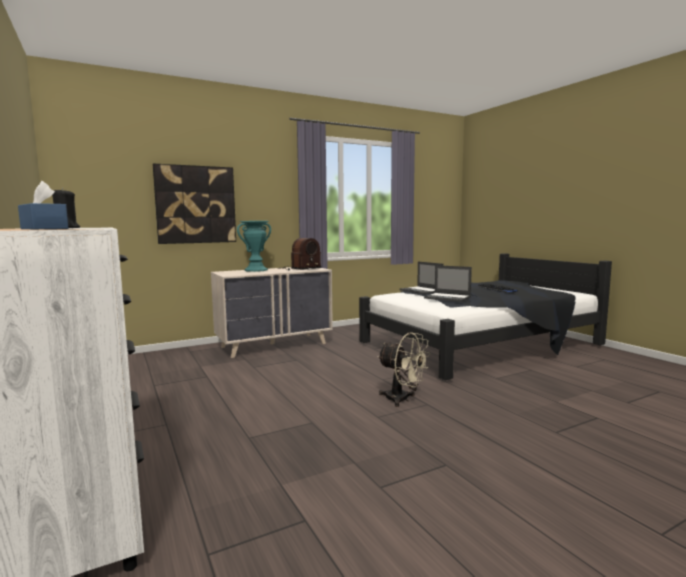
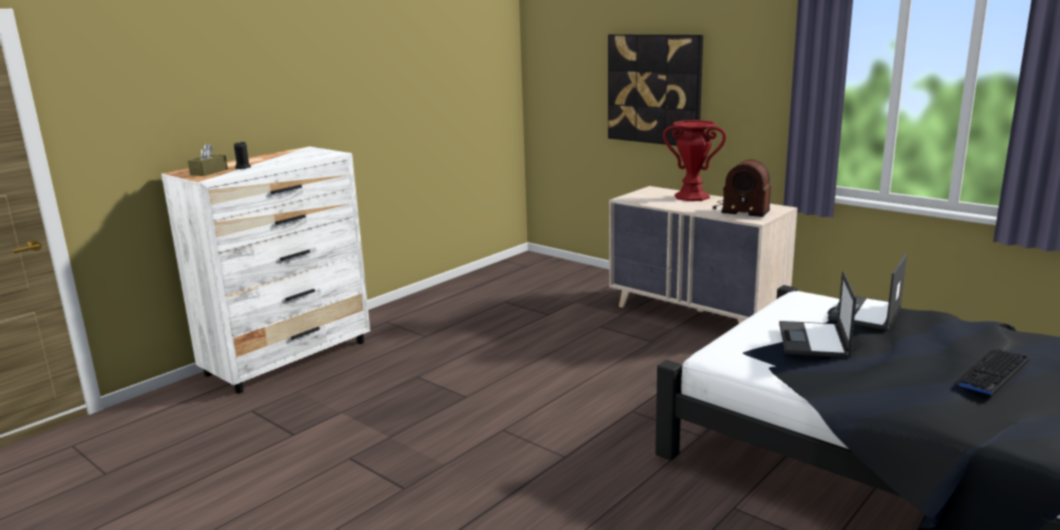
camera: 70 degrees right, 10 degrees up
(44, 229) = (209, 172): blue tissue box -> brown tissue box
(256, 270) = (691, 197): turquoise vase -> red vase
(402, 400) = (567, 437): beige fan -> none

